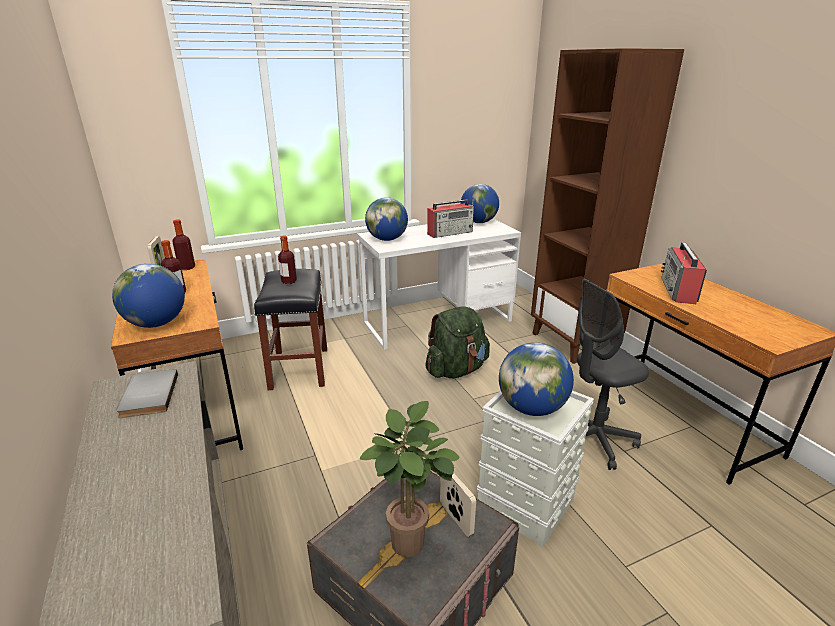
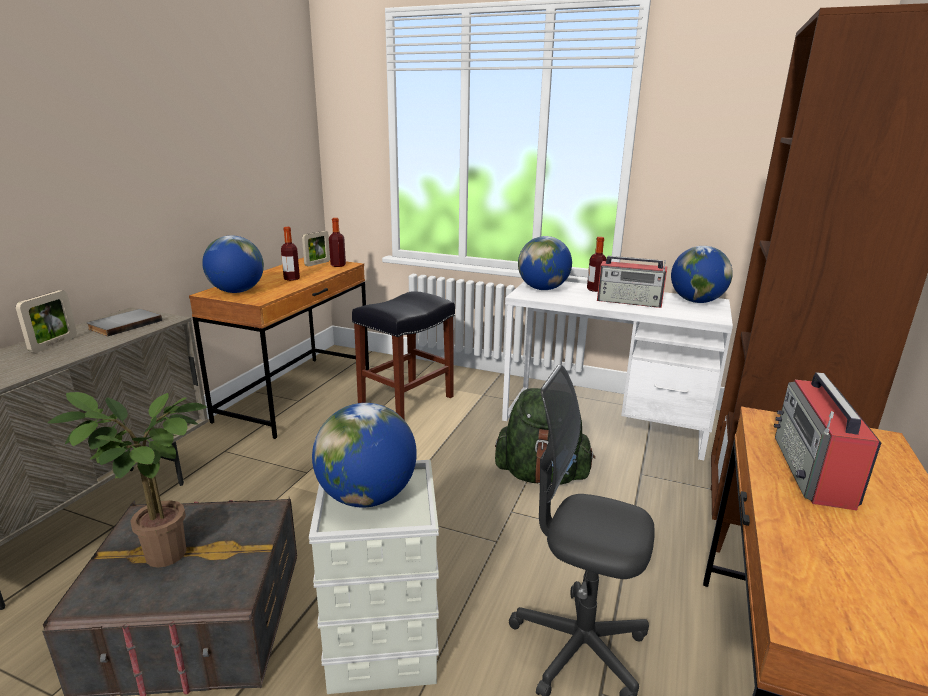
camera: 45 degrees right, 5 degrees down
(289, 281) = (406, 302): bottle -> bottle (595, 289)
(456, 519) = (223, 567): picture frame -> picture frame (54, 344)
(678, 291) = (813, 471): radio -> radio turned 45 degrees counterclockwise

